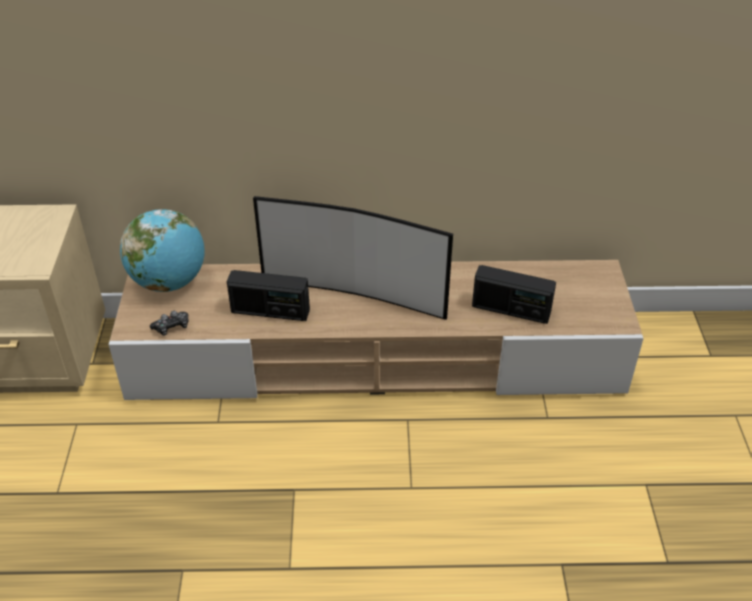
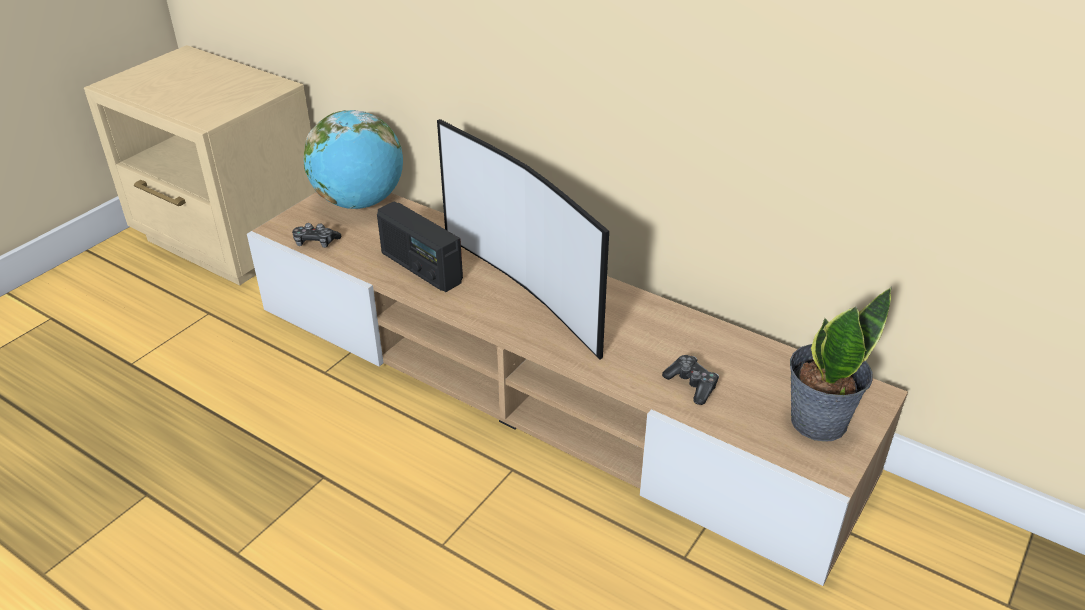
camera: 35 degrees right, 5 degrees down
(511, 310) = (692, 385): radio -> game controller
(591, 299) = (817, 421): none -> potted plant

